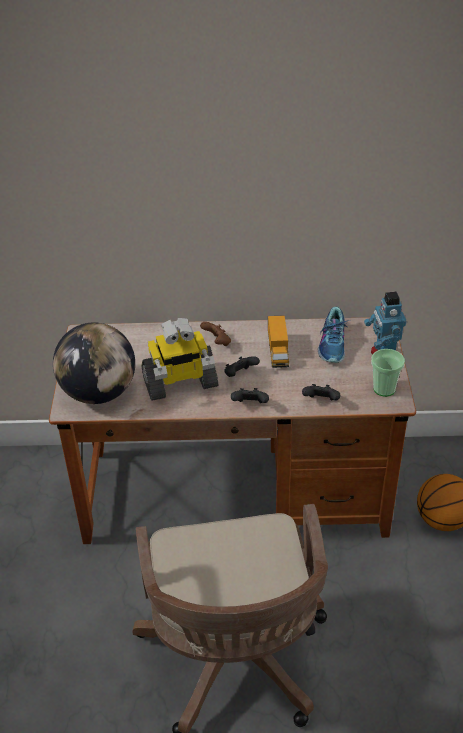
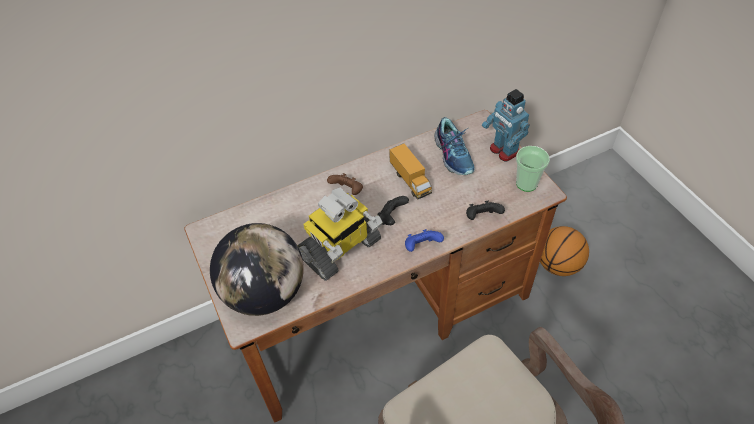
camera: 25 degrees left, 10 degrees up
(250, 405) = (421, 247): black game controller -> blue game controller

